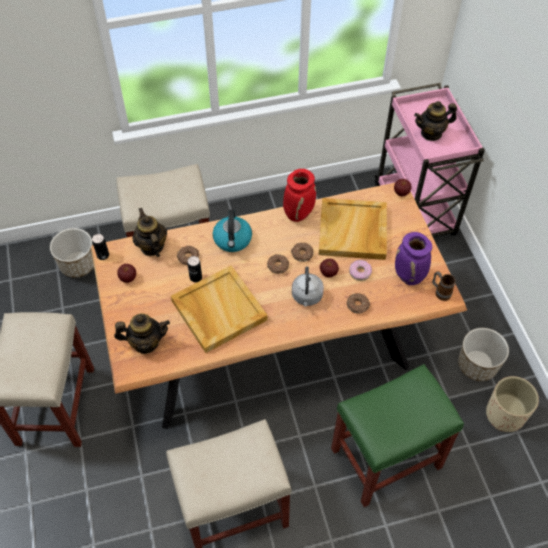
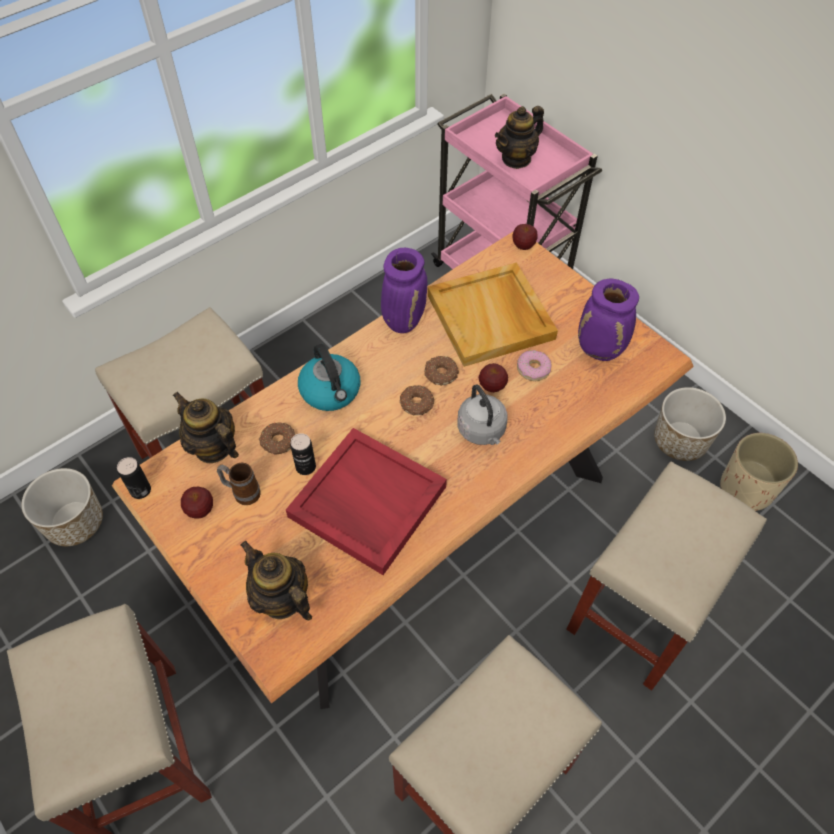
camera: 25 degrees left, 0 degrees up
(146, 342) = (281, 599): teapot -> teapot turned 105 degrees counterclockwise
(218, 310) = (366, 502): beige tray -> red tray
(298, 213) = (403, 320): red vase -> purple vase
(358, 305) = (558, 415): donut -> none
(384, 459) = (640, 612): green stool -> beige stool
(440, 292) = (651, 355): mug -> mug (242, 492)

